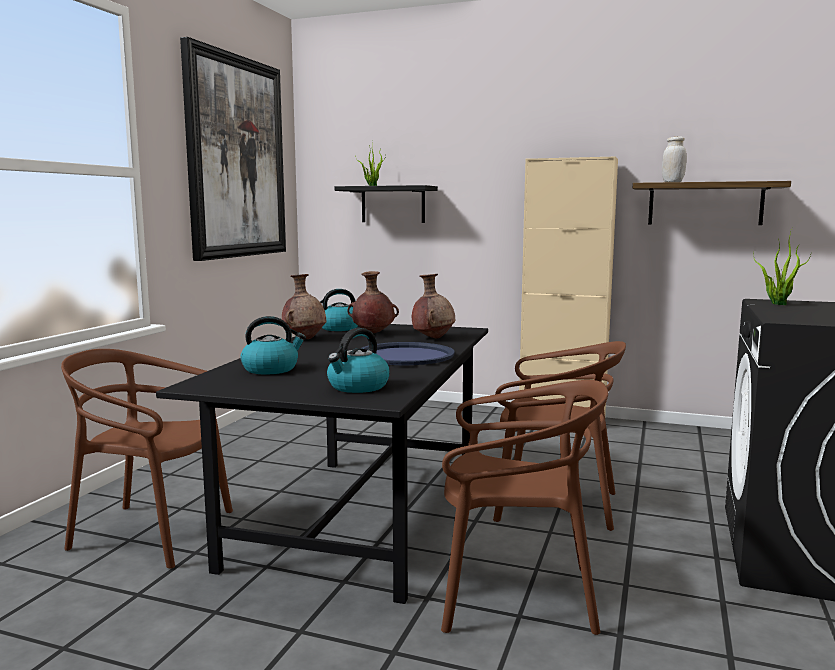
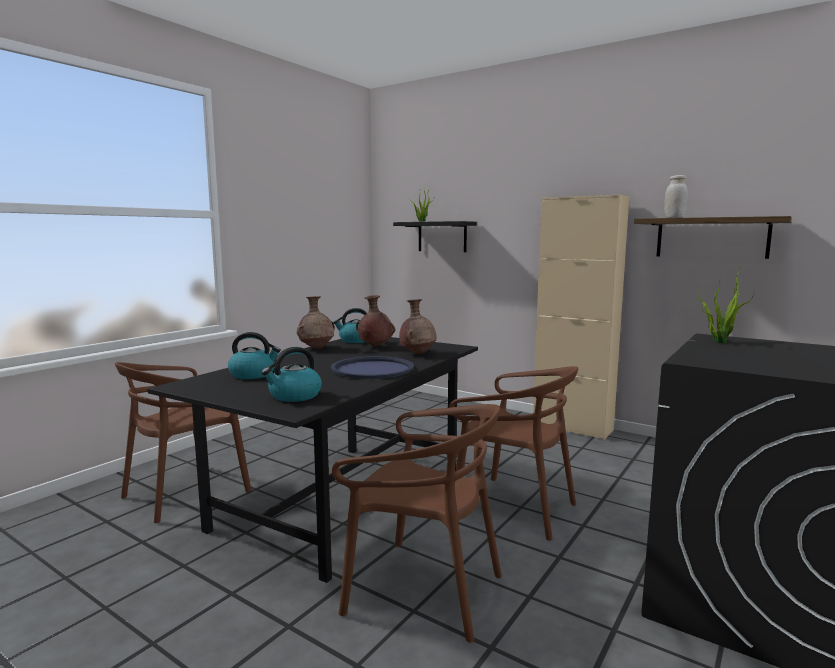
camera: 15 degrees right, 0 degrees up
(152, 533) = (186, 492): brown chair -> brown chair turned 75 degrees counterclockwise
(236, 158) = (312, 201): picture -> none

